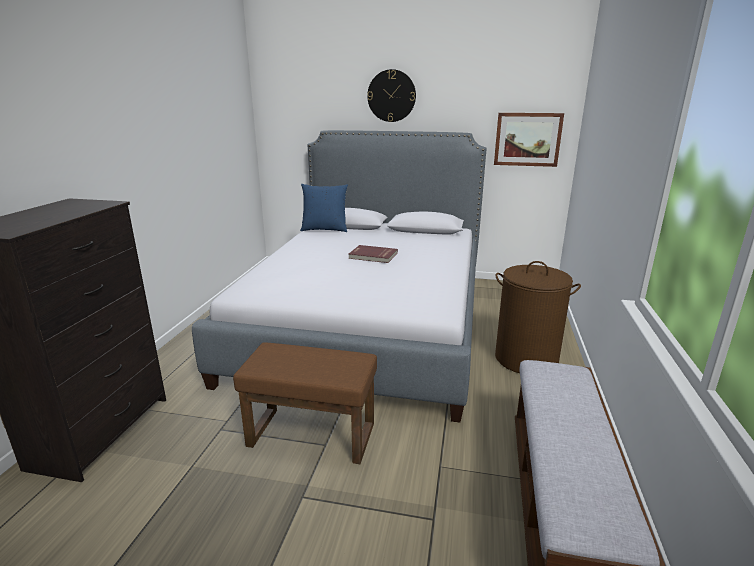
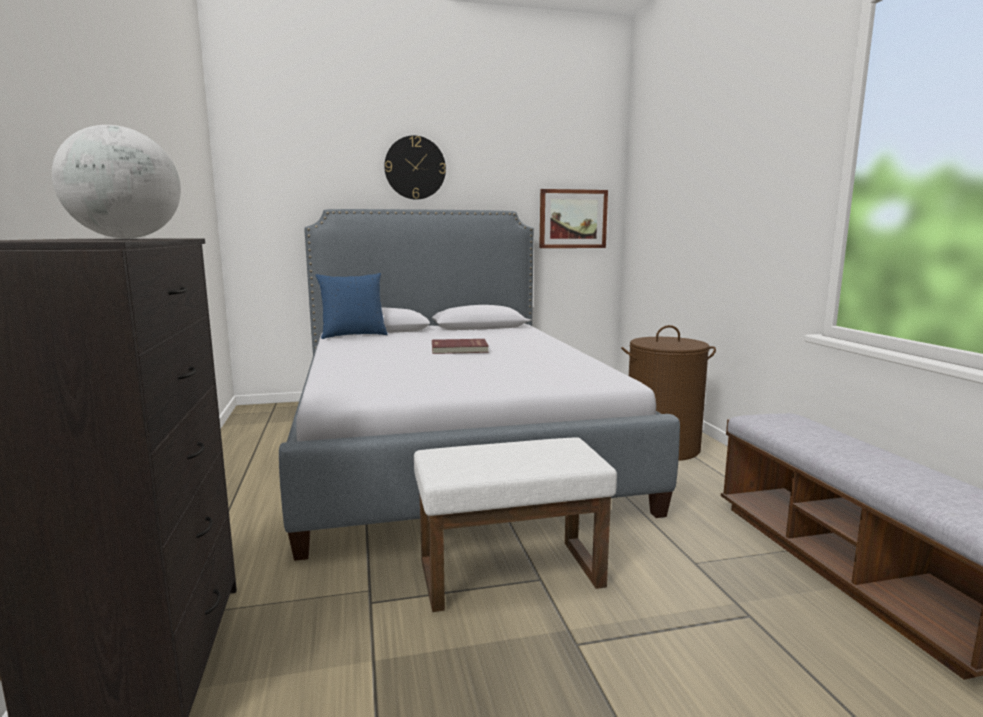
camera: 25 degrees left, 10 degrees down
(73, 208) = (126, 238): none -> globe
(313, 434) = (512, 572): brown ottoman -> white ottoman

